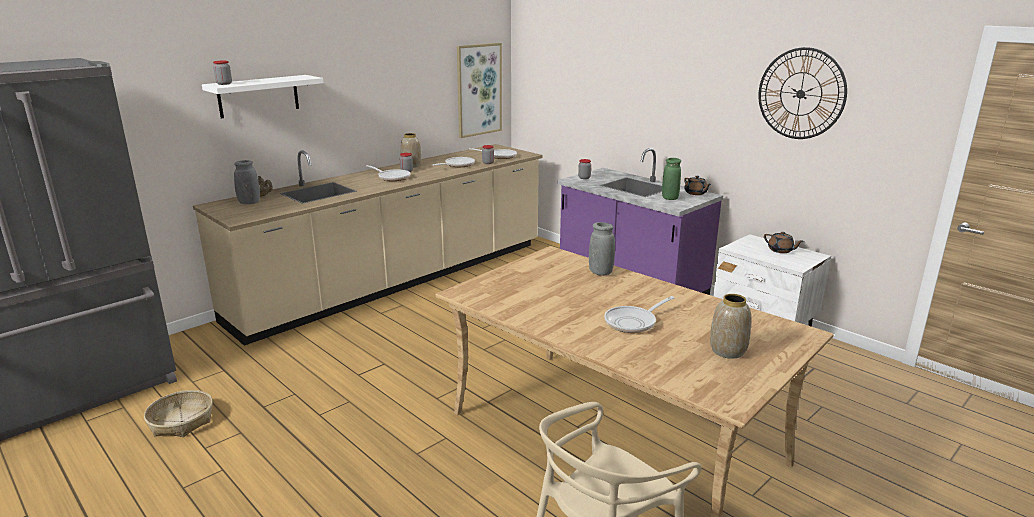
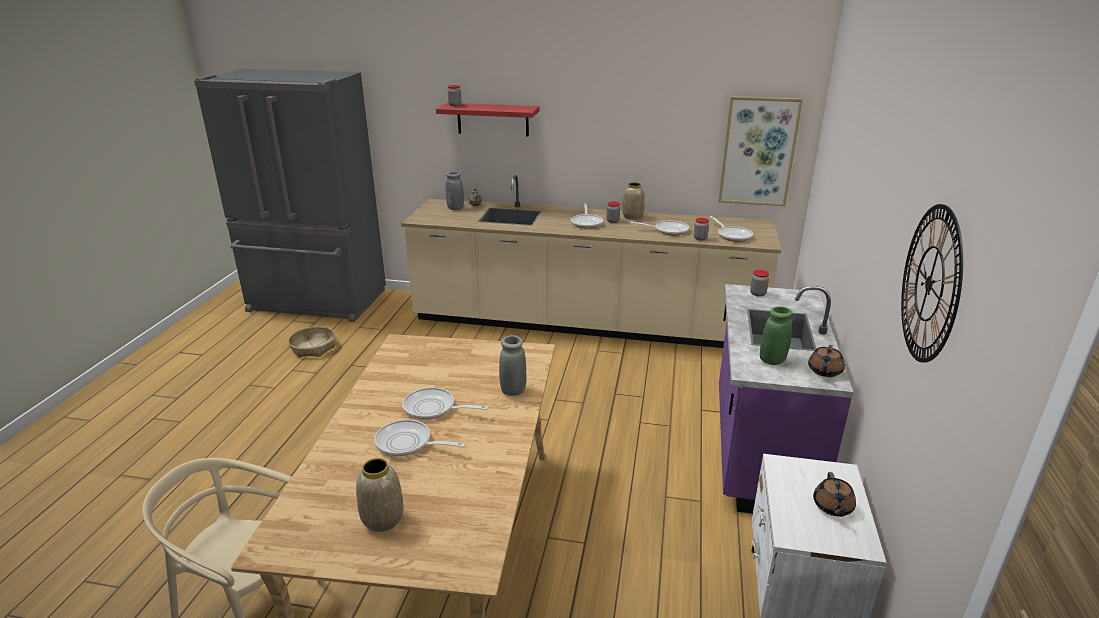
camera: 55 degrees right, 5 degrees up
(258, 96) = (492, 119): white shelf -> red shelf
(592, 303) = (433, 408): none -> frying pan

